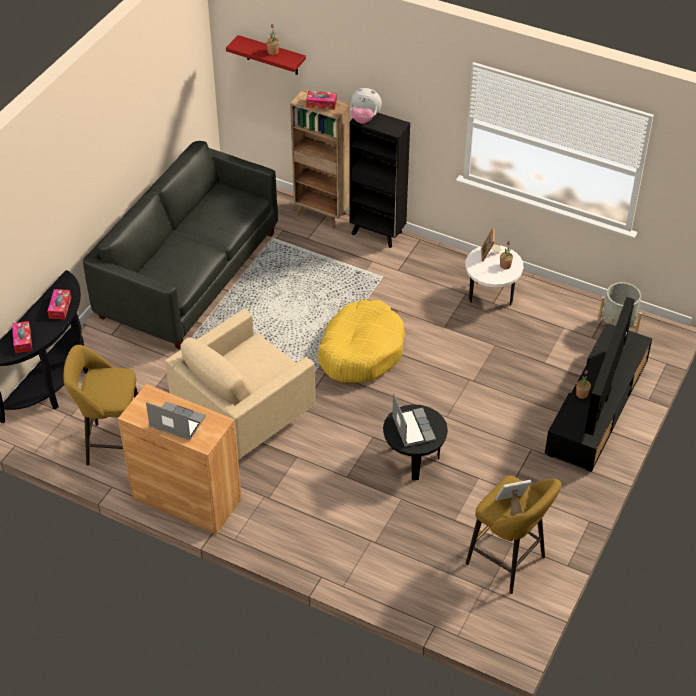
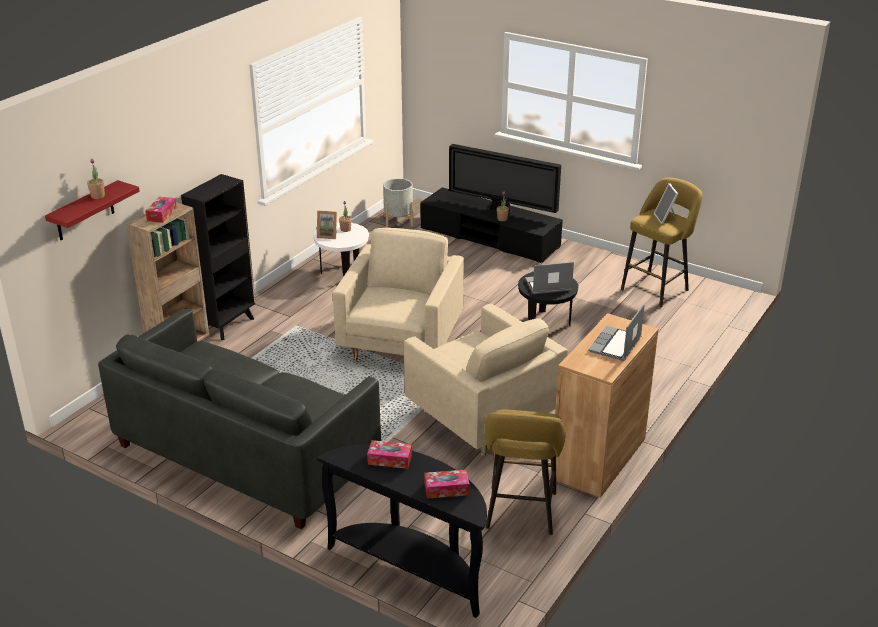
camera: 85 degrees left, 15 degrees down
(361, 351) = (401, 343): yellow dog bed -> beige armchair
(364, 119) = (202, 194): plush toy -> none

